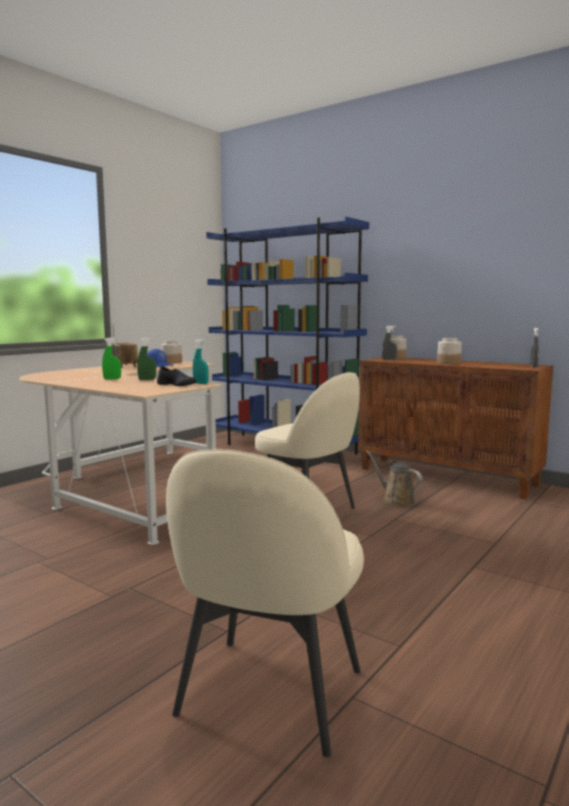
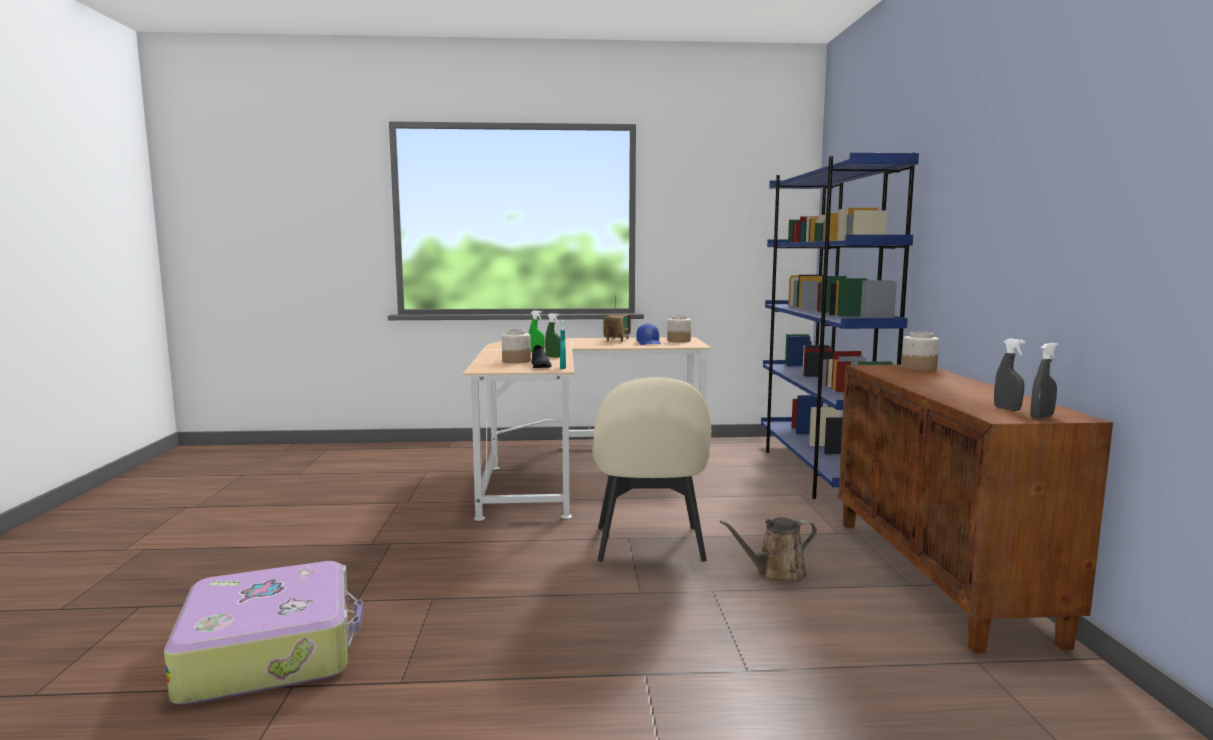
camera: 50 degrees right, 0 degrees up
(268, 696) = (271, 650): beige chair -> suitcase
(389, 359) = (889, 369): grey spray bottle -> grey spray bottle (1007, 409)
(396, 500) = (776, 573): brown watering can -> brown watering can turned 120 degrees counterclockwise
(449, 363) = (939, 387): jar -> jar (516, 361)

